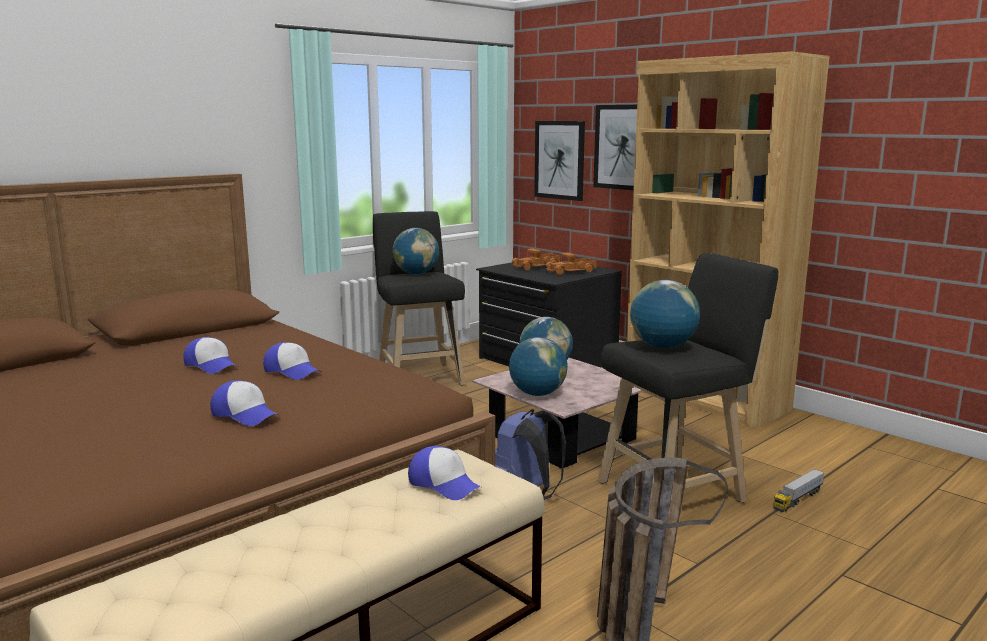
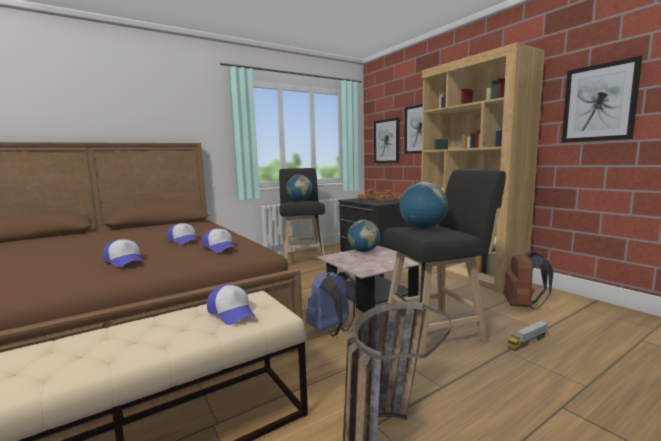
camera: 10 degrees right, 5 degrees down
(212, 365) = (143, 237): cap -> cap (220, 248)
(537, 394) = (351, 264): globe -> none
(788, 448) = (522, 306): none -> brown backpack
(901, 149) = (599, 103): none -> picture

